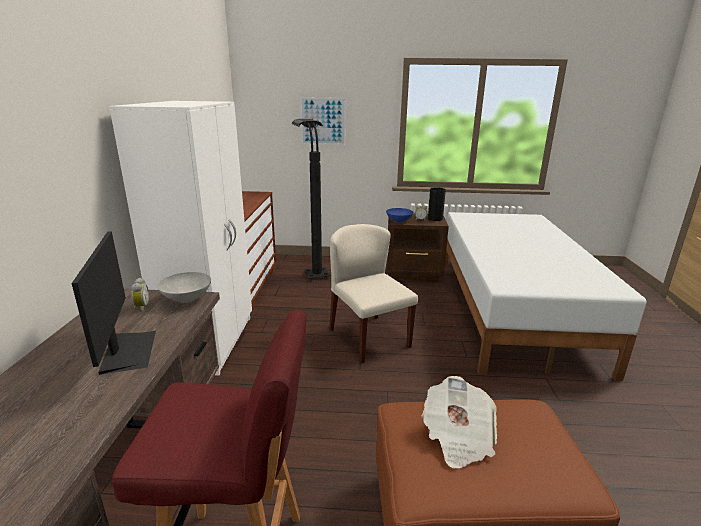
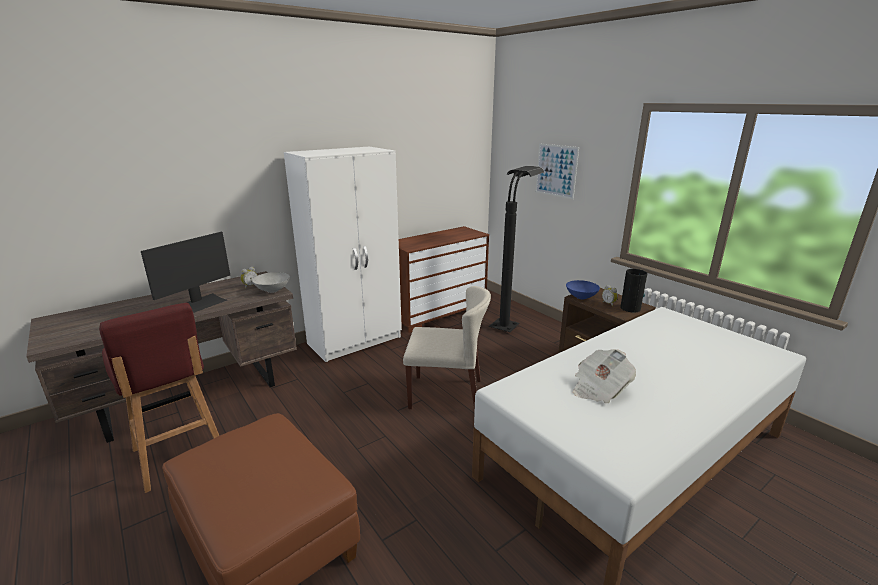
camera: 50 degrees right, 0 degrees up
(368, 337) = (446, 394): beige chair -> beige chair turned 75 degrees clockwise
(457, 437) = (249, 453): newspaper -> newspaper (599, 389)

